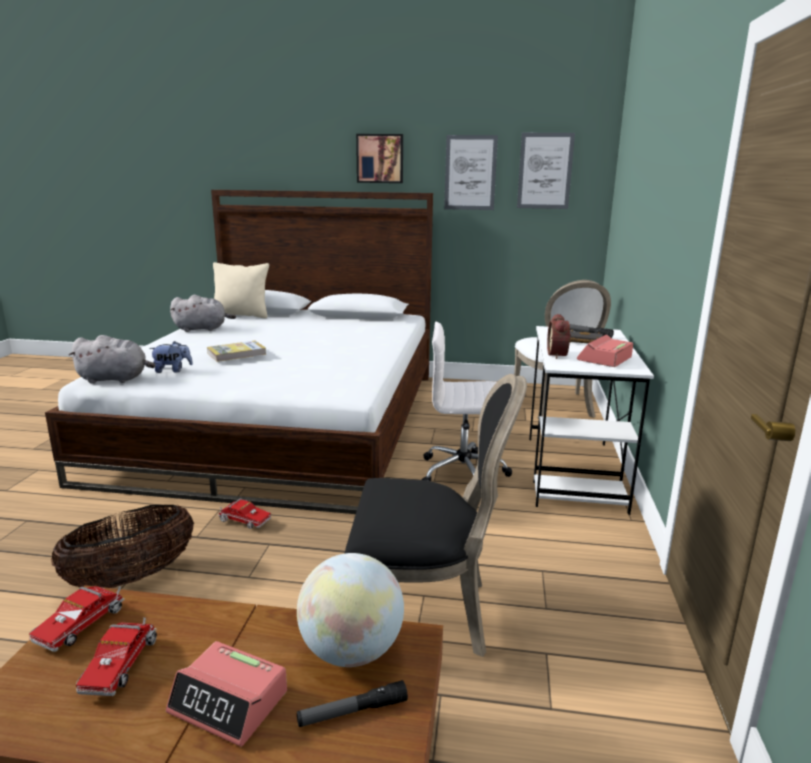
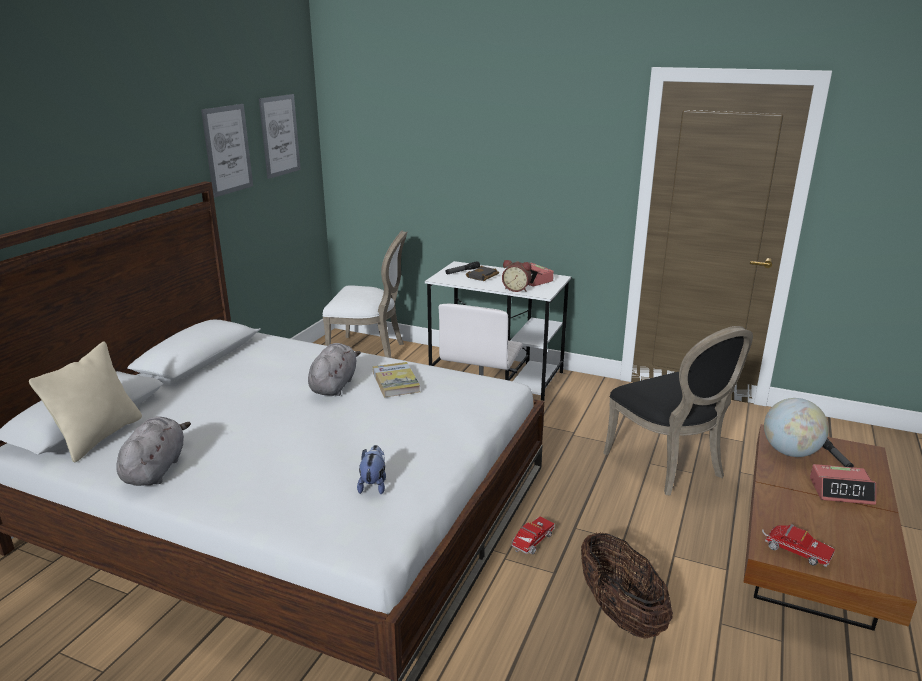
camera: 75 degrees left, 5 degrees up
(116, 379) = (384, 528): grey plush toy -> grey plush toy (334, 385)
(122, 664) = (825, 530): toy truck -> none
(229, 702) = (841, 491): alarm clock -> alarm clock turned 60 degrees clockwise
(237, 354) = (335, 438): book -> book (396, 382)
(380, 158) = (141, 150): picture -> none
(424, 613) = (669, 465): black chair -> black chair turned 135 degrees clockwise

